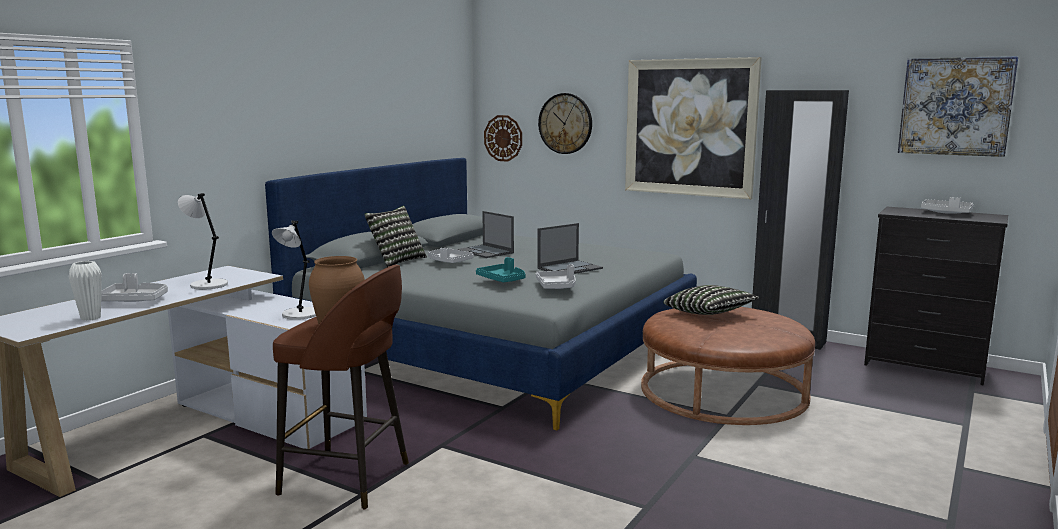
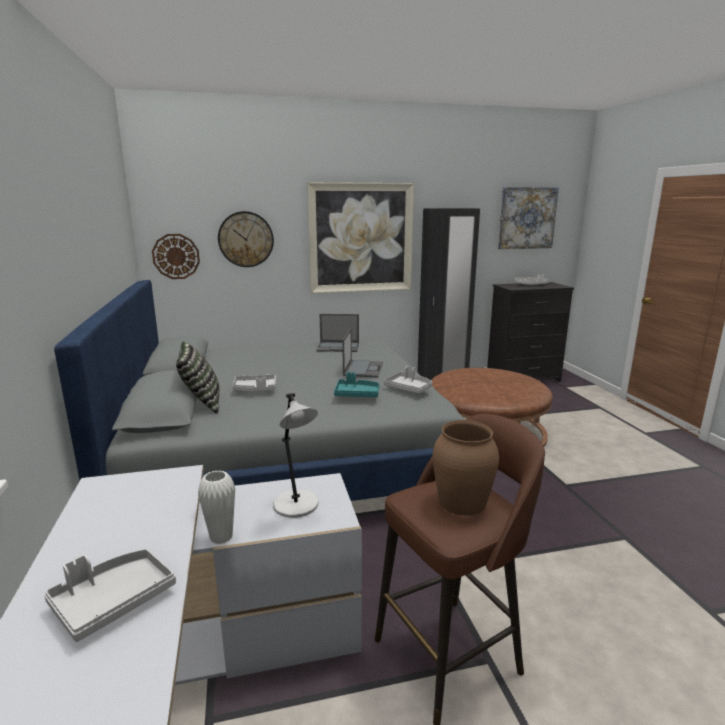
camera: 45 degrees left, 5 degrees up
(90, 318) = (138, 680): white vase -> white vase (221, 537)
(207, 285) = (148, 519): grey table lamp -> none
(485, 252) = (256, 370): laptop -> laptop (338, 347)
(709, 314) = (469, 379): pillow -> none

